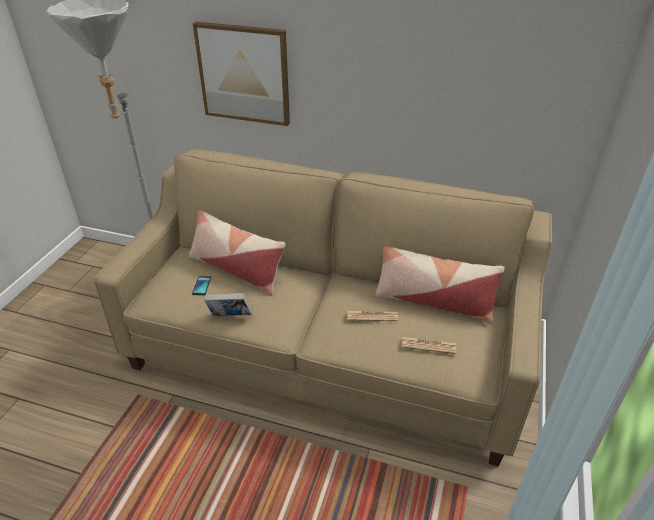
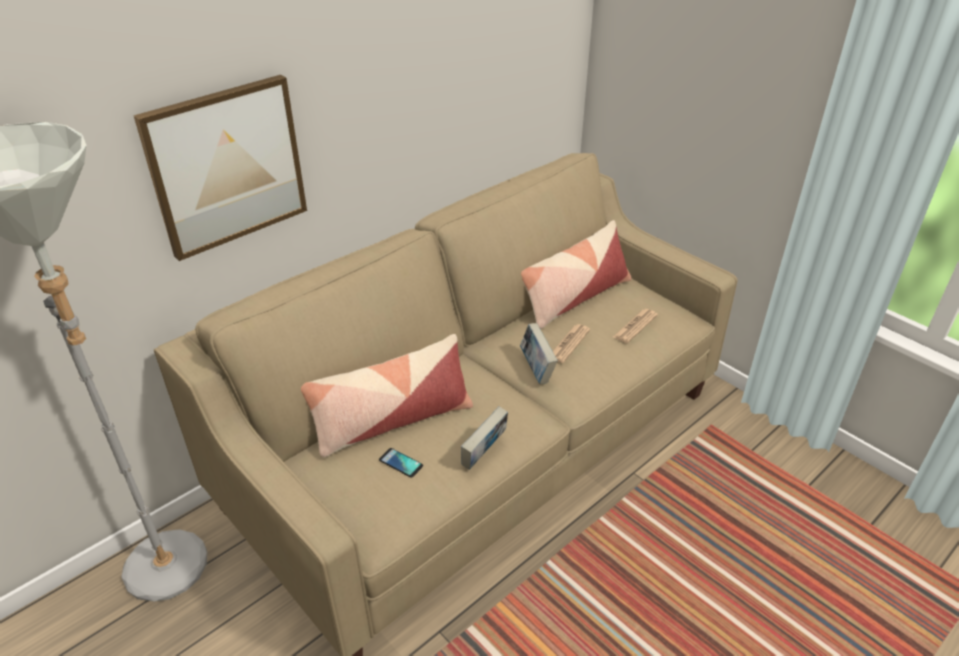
camera: 60 degrees left, 0 degrees up
(332, 311) = (537, 369): none -> book

